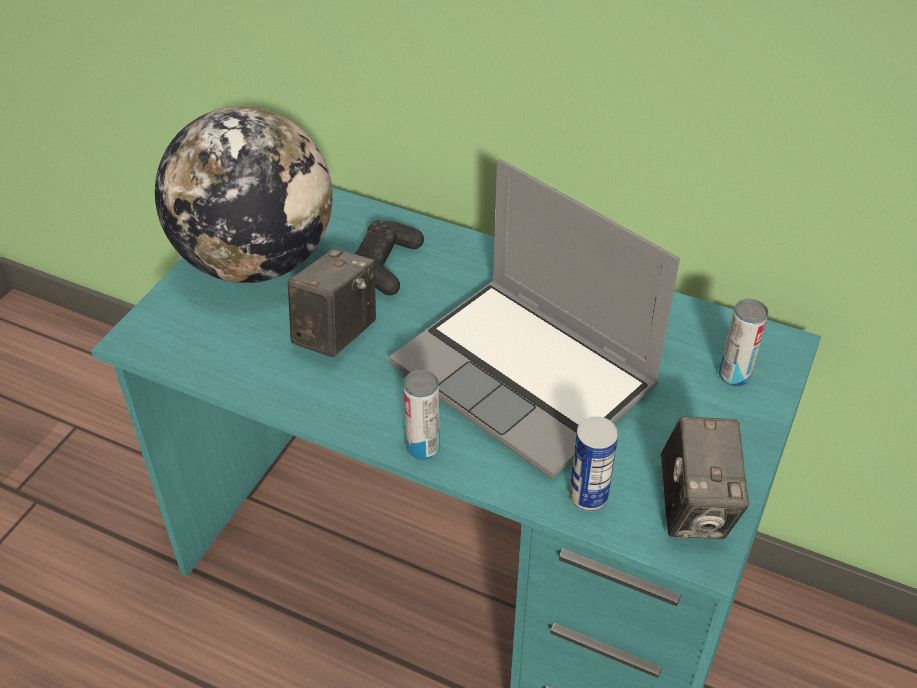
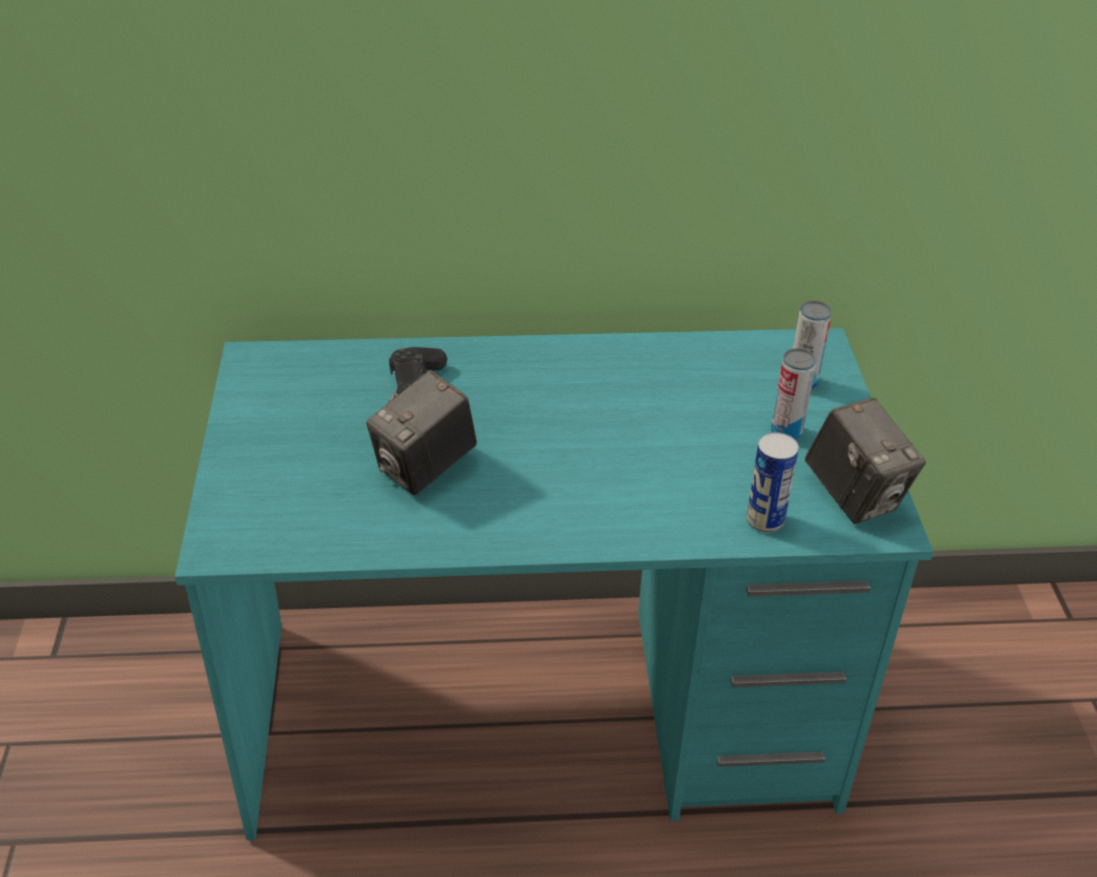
camera: 30 degrees left, 5 degrees down
(256, 261) = (286, 432): globe -> none
(336, 333) = (425, 469): camera -> camera turned 135 degrees counterclockwise
(423, 448) = (592, 536): can -> can (786, 432)
(528, 377) = (635, 444): laptop -> none

